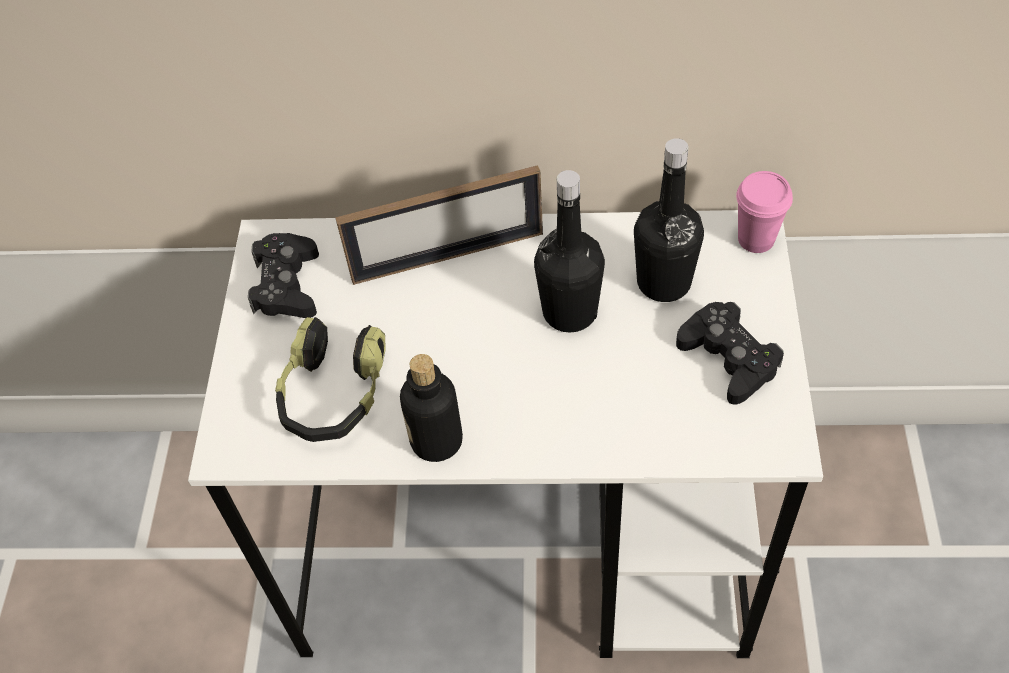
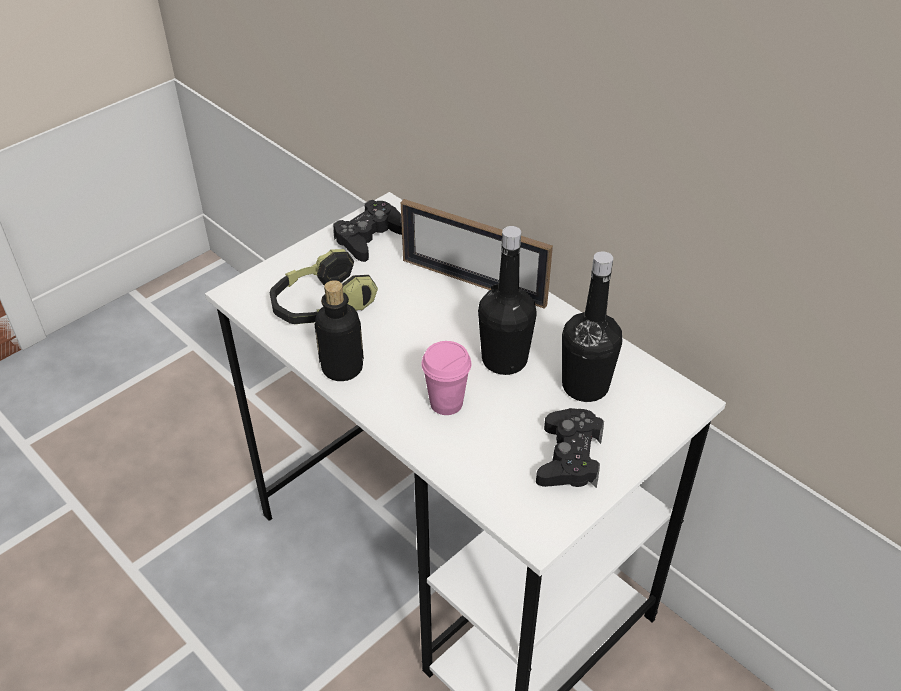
camera: 40 degrees right, 10 degrees down
(756, 239) = (682, 406): pink cup -> pink cup (446, 403)

